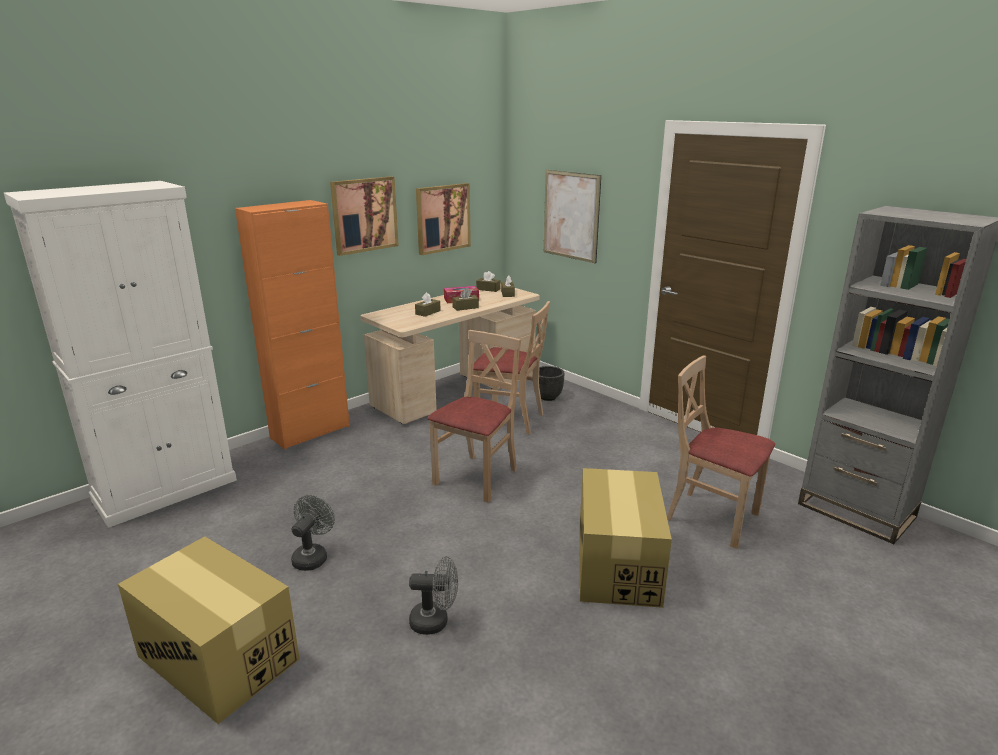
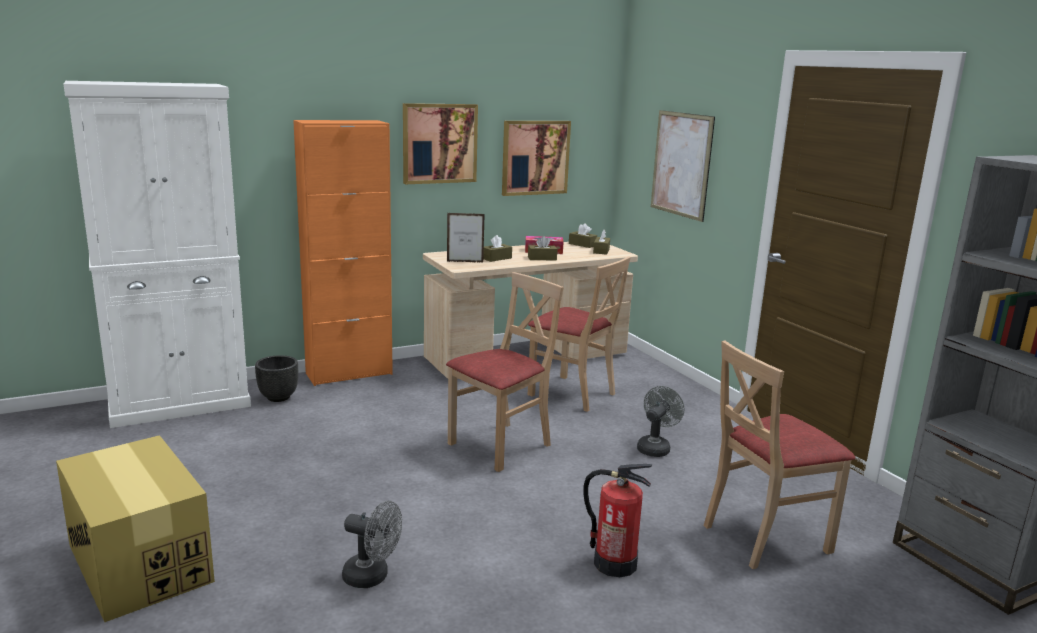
camera: 15 degrees right, 5 degrees down
(312, 556) = (283, 489): grey fan -> grey fan (655, 447)
(403, 319) = (465, 262): none -> picture frame
(548, 397) = (631, 378): black planter -> black planter (279, 397)
(617, 564) = (614, 563): cardboard box -> fire extinguisher
(712, 517) = (765, 536): beige chair -> beige chair turned 75 degrees counterclockwise

